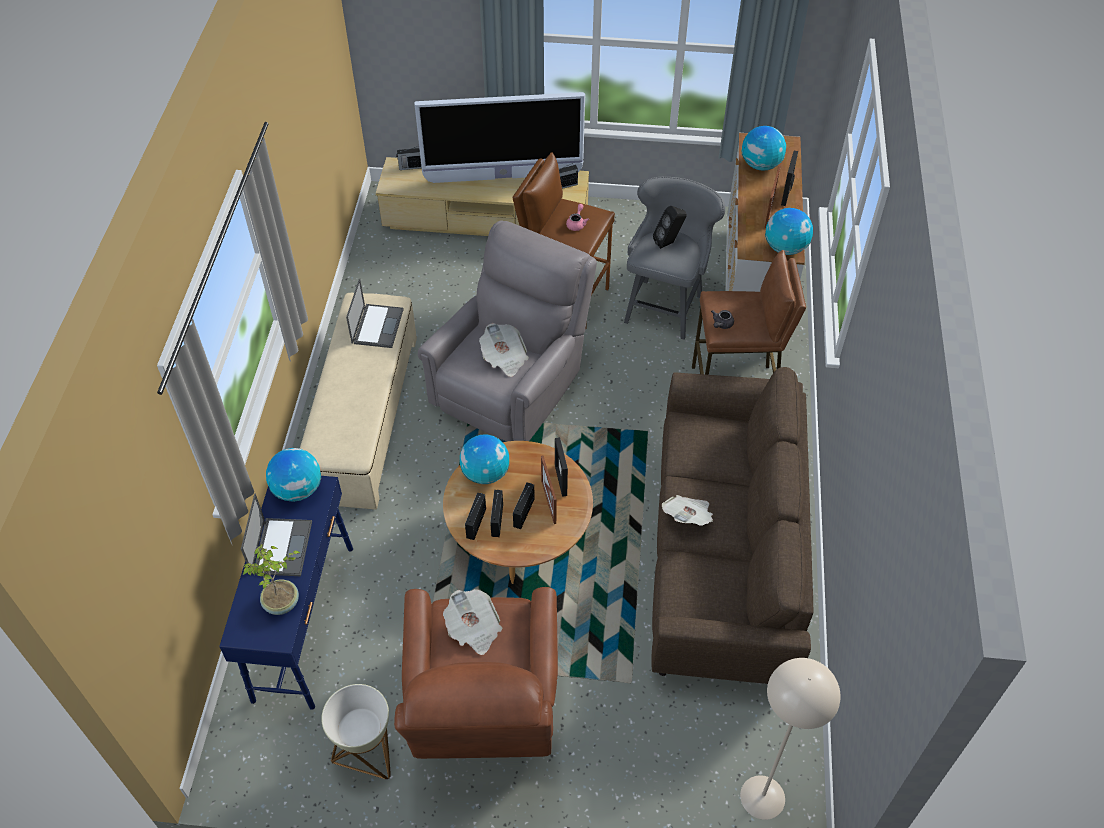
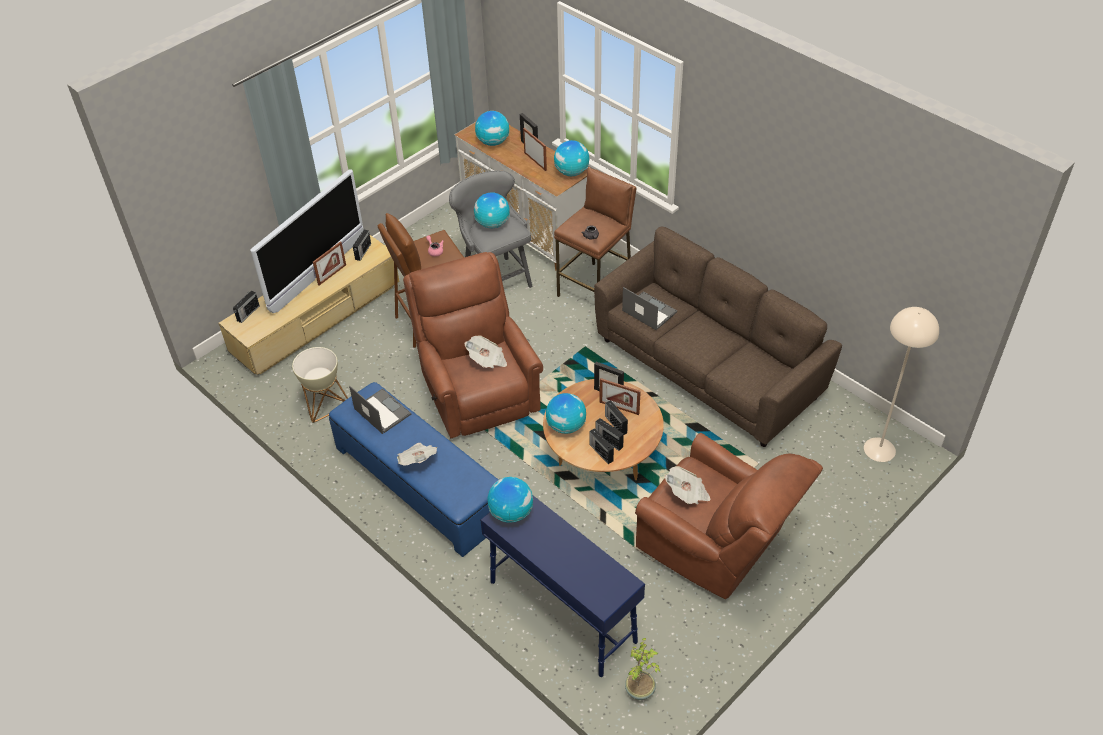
camera: 50 degrees left, 5 degrees down
(281, 546) = (551, 546): laptop -> laptop (648, 311)
(282, 603) = (600, 568): potted plant -> potted plant (640, 689)
(364, 415) = (418, 483): beige bench -> blue bench
(367, 752) = (696, 628): planter -> planter (326, 405)
(511, 385) = (477, 390): grey armchair -> brown armchair
(512, 186) = (332, 275): none -> picture frame
(668, 243) = (492, 224): black speaker -> globe
(688, 517) = (697, 348): newspaper -> newspaper (418, 460)

